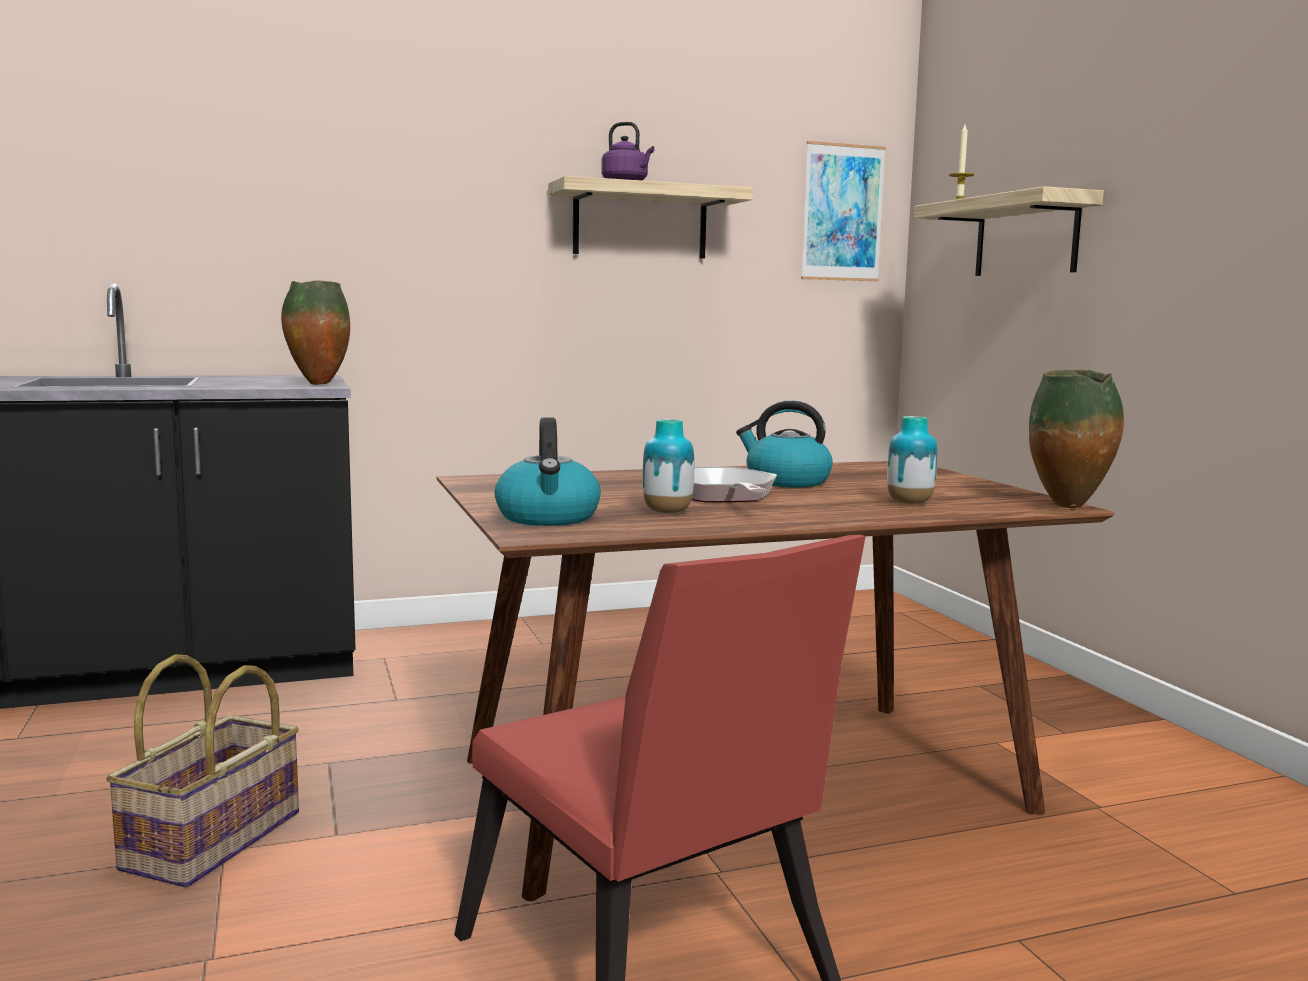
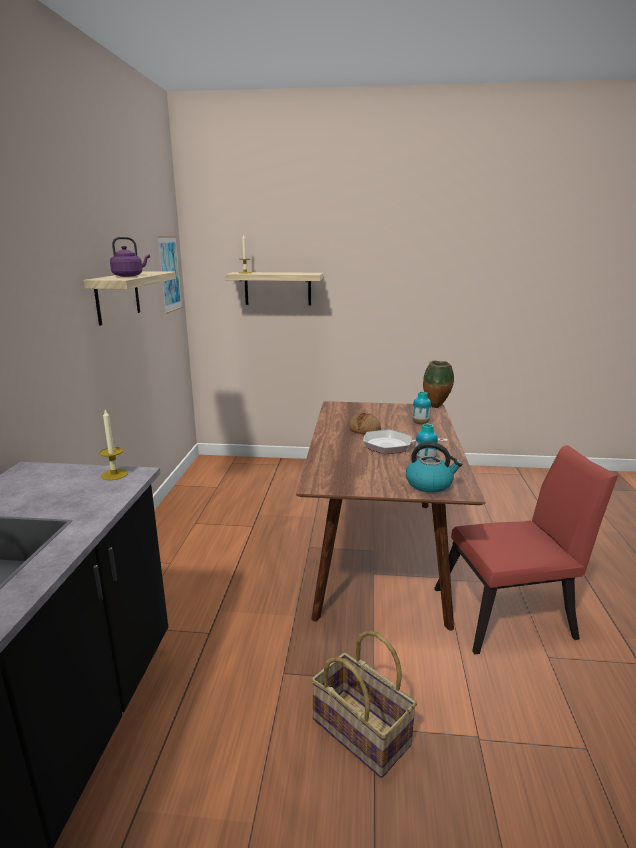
camera: 65 degrees left, 10 degrees up
(317, 384) = (114, 474): vase -> candle
(786, 482) = (364, 430): kettle -> bread

